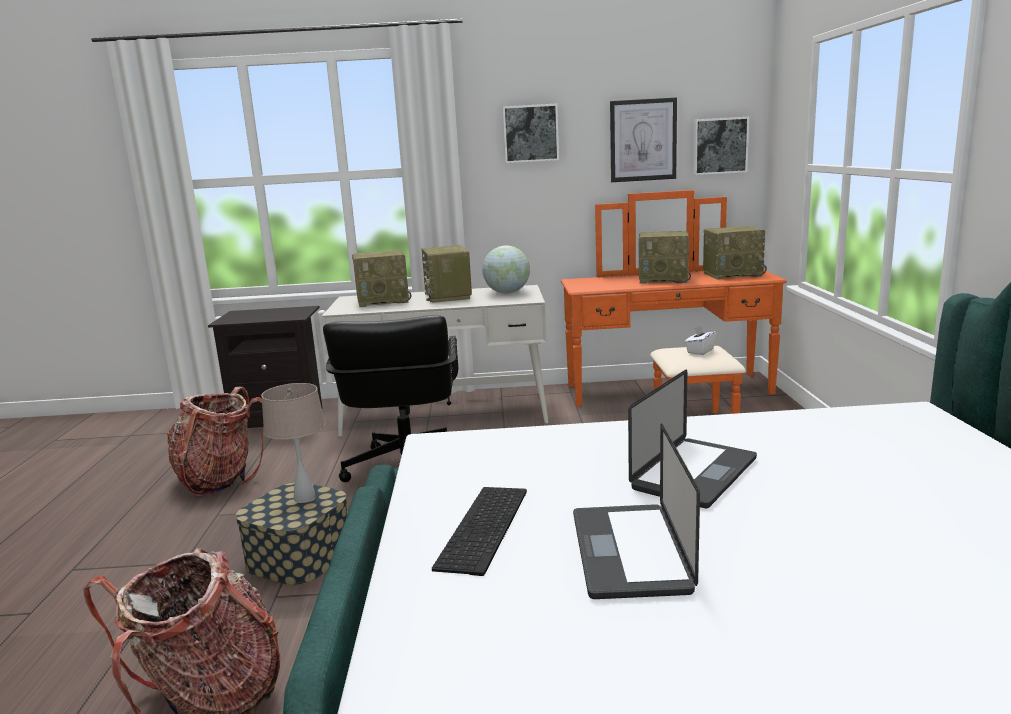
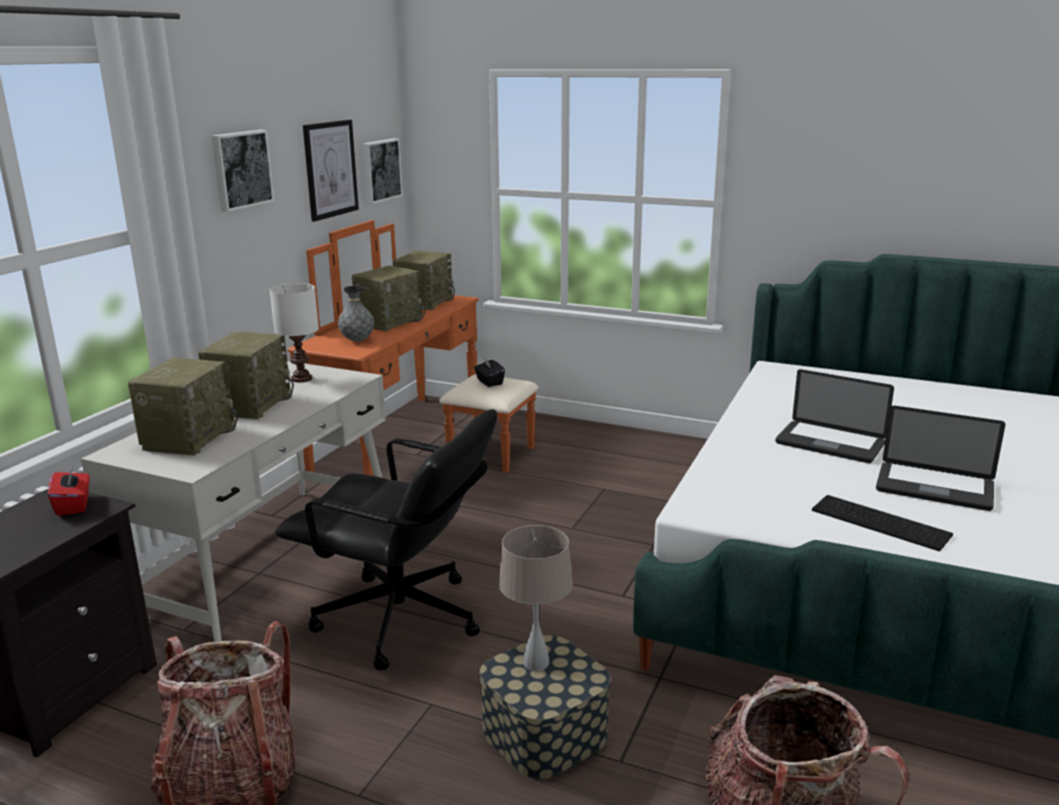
camera: 65 degrees left, 5 degrees up
(295, 313) = (73, 505): none -> red tissue box
(448, 296) = (250, 404): radio -> radio turned 90 degrees counterclockwise
(507, 293) = (300, 379): globe -> white table lamp
(604, 284) = (357, 340): none -> grey vase
(694, 474) = (830, 443): laptop -> laptop turned 150 degrees clockwise
(700, 351) = (489, 382): white tissue box -> black tissue box

